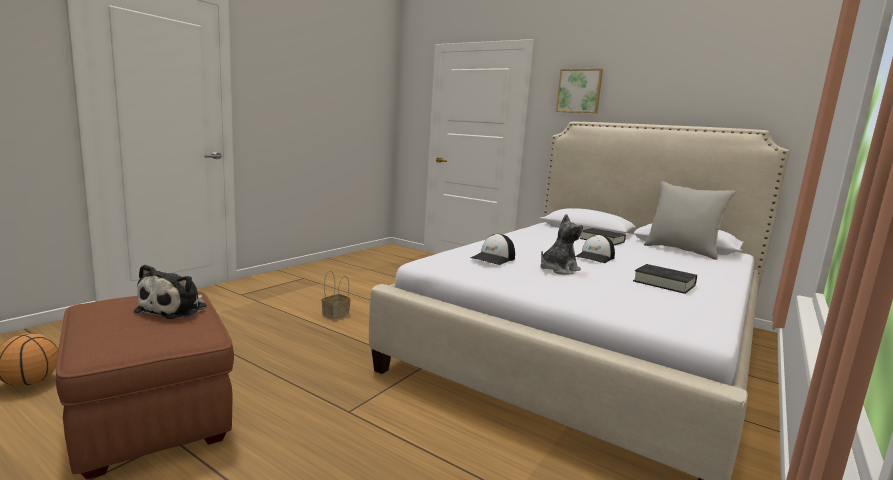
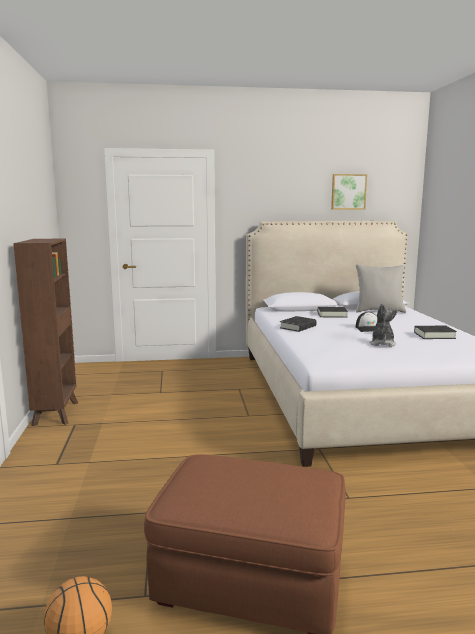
camera: 40 degrees left, 0 degrees up
(175, 309) = (249, 470): plush toy -> none
(310, 268) = (56, 413): none -> brown bookcase
(335, 314) = (182, 442): basket -> none
(493, 258) = (344, 347): cap -> none
(520, 238) = (298, 327): none -> black book
(579, 91) = (261, 195): picture -> picture (348, 192)

